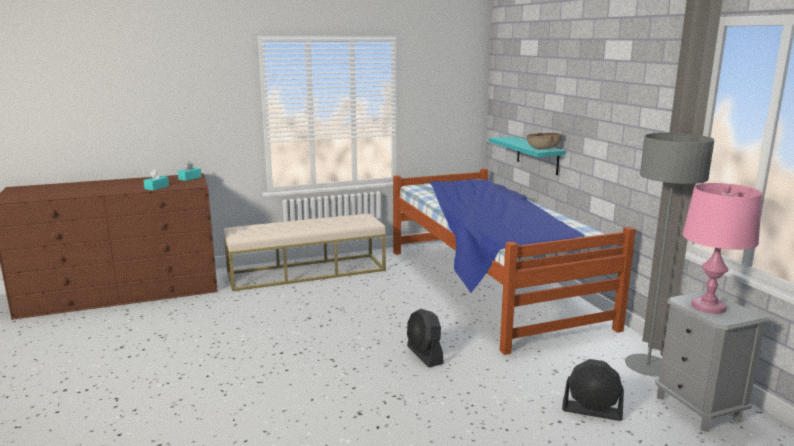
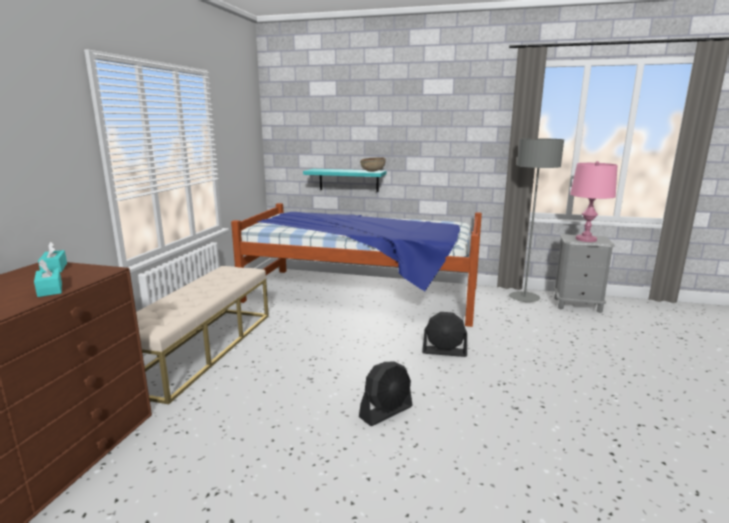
camera: 55 degrees left, 0 degrees up
(592, 411) = (564, 329): black fan -> black fan (386, 412)

